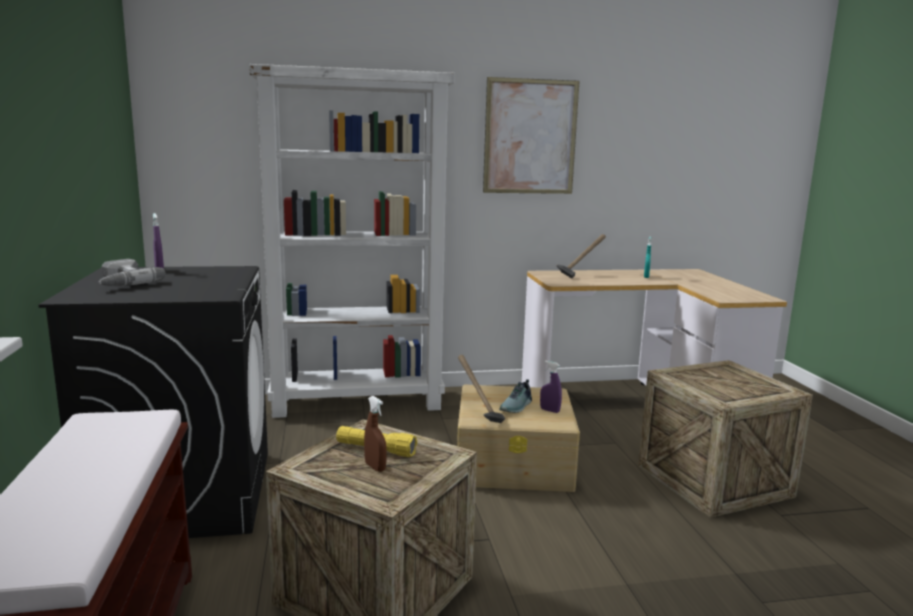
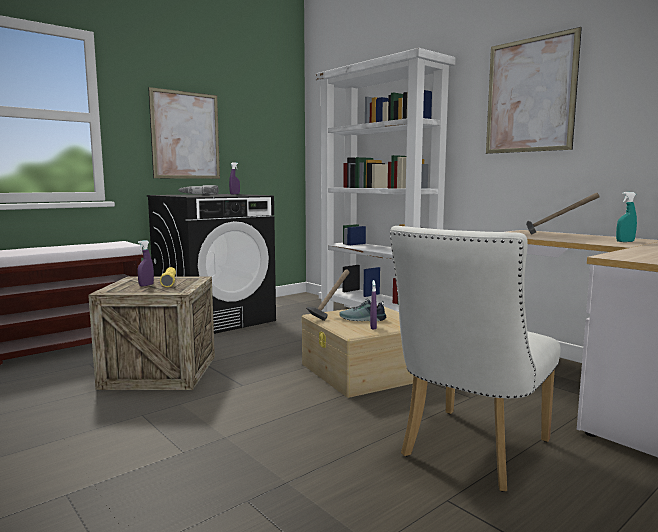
camera: 60 degrees right, 5 degrees down
(54, 166) = (185, 135): none -> picture
(375, 467) = (146, 285): brown spray bottle -> purple spray bottle
(713, 481) = (469, 452): crate -> white chair

